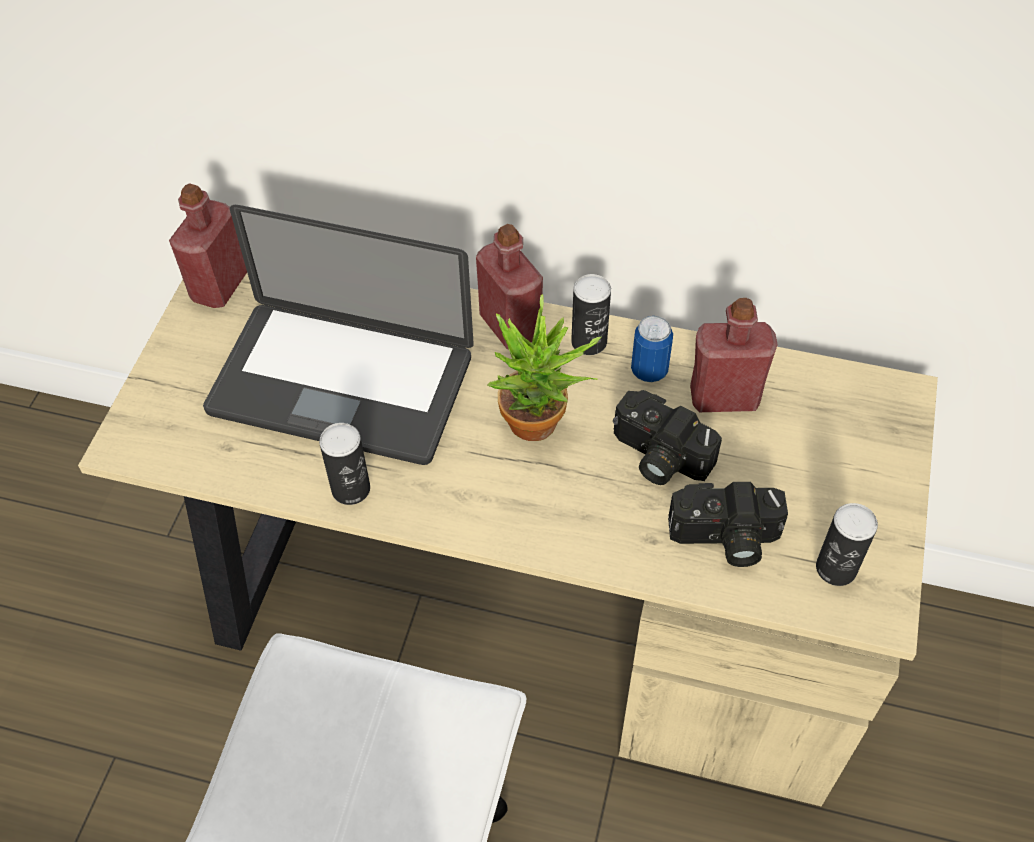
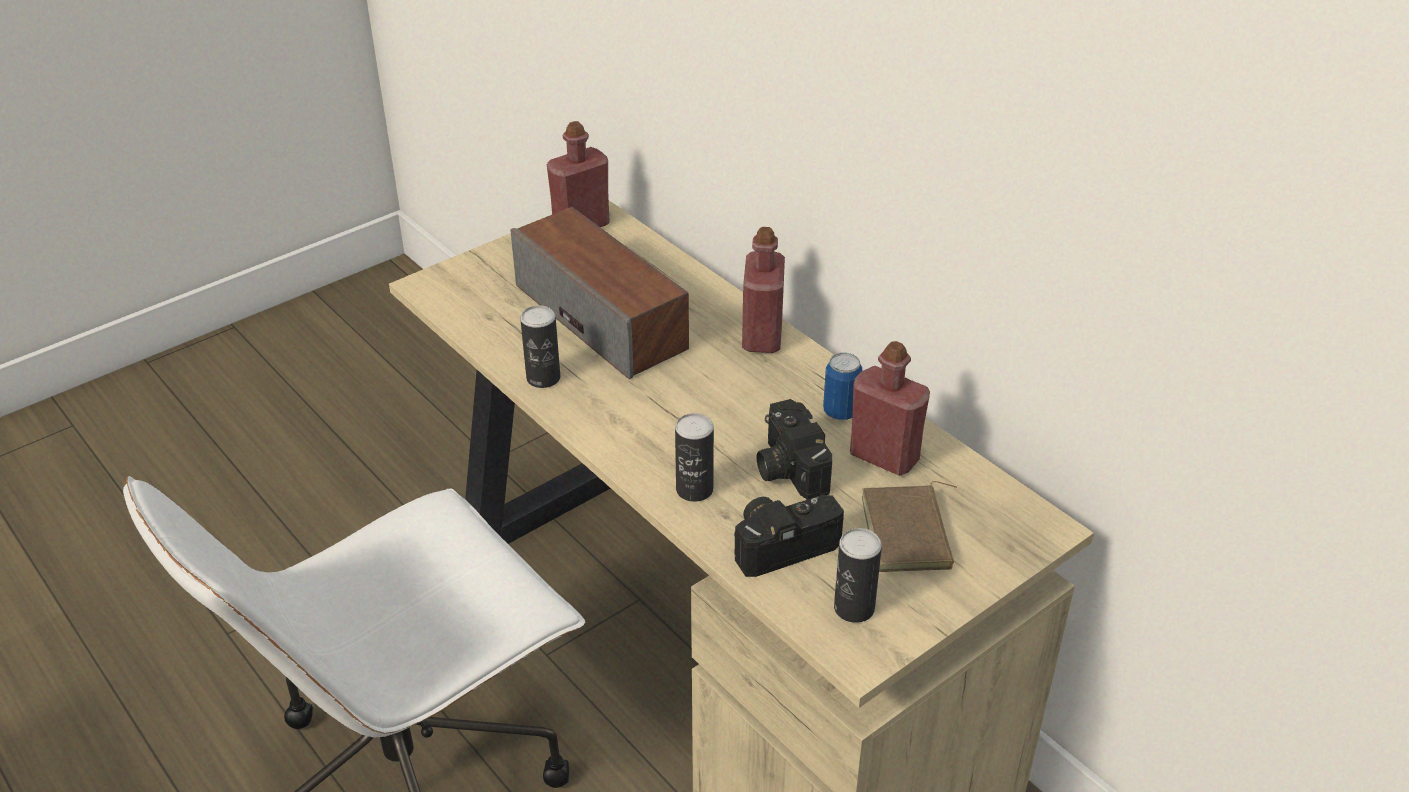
camera: 35 degrees right, 15 degrees down
(341, 385) = (601, 317): laptop -> speaker
(541, 427) = (717, 407): potted plant -> none
(589, 342) = (812, 373): can -> can (694, 489)
(724, 539) = (782, 543): camera -> camera turned 120 degrees clockwise
(811, 464) = (910, 534): none -> brown book

